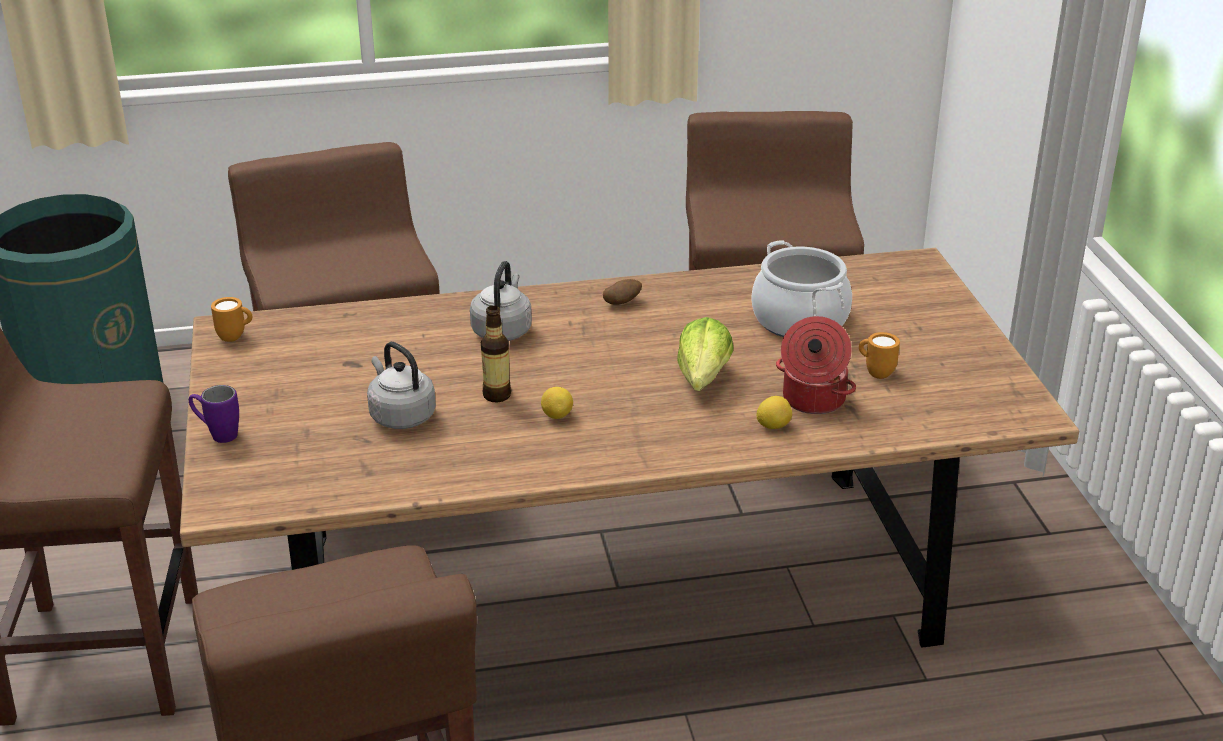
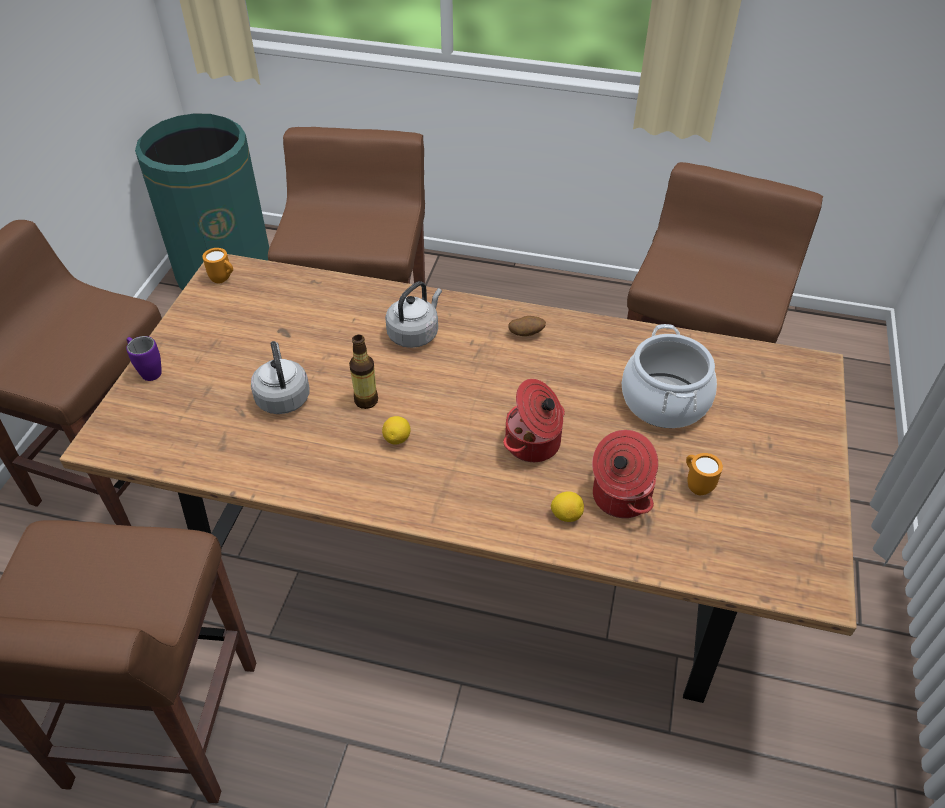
camera: 25 degrees right, 15 degrees up
(699, 383) = (534, 444): lettuce -> cooking pot

